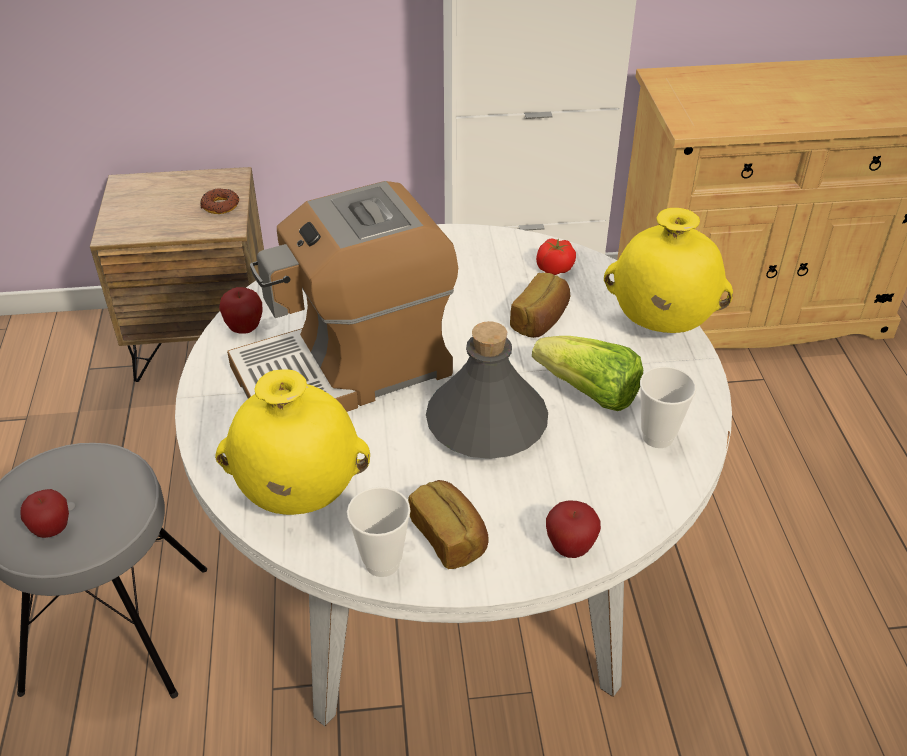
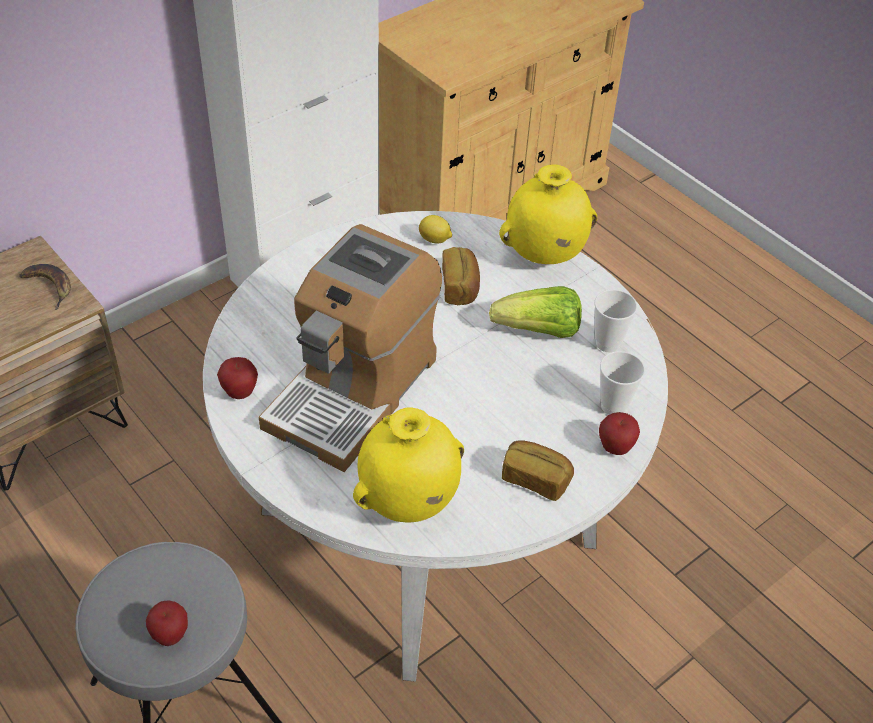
camera: 35 degrees left, 5 degrees up
(220, 206) = (49, 286): donut -> banana
(382, 562) = (508, 519): cup -> cup (613, 406)
(486, 422) = (489, 385): grey bottle -> none
(554, 269) = (435, 240): tomato -> lemon

